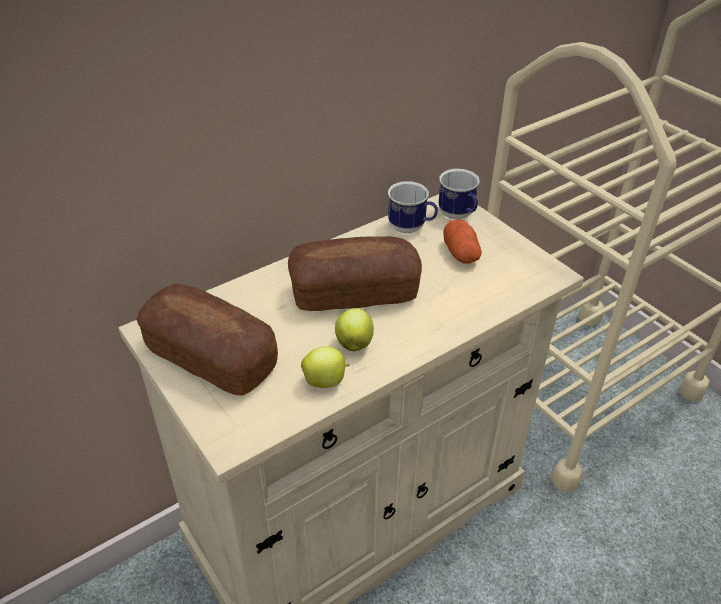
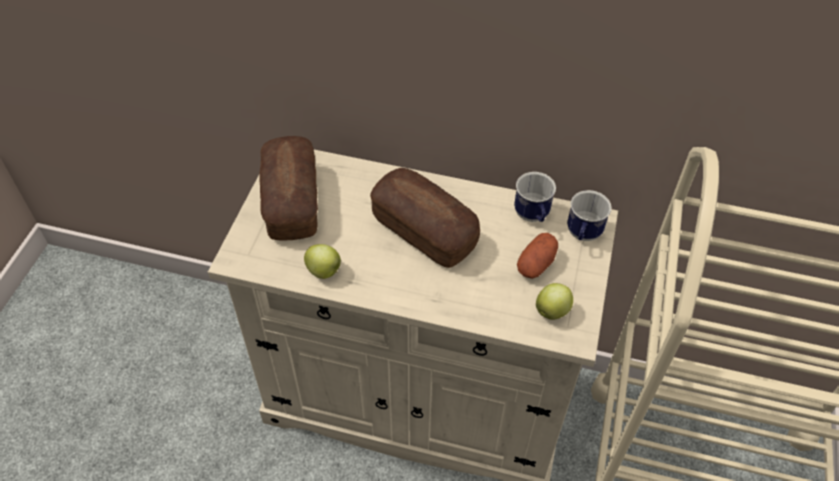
camera: 50 degrees right, 10 degrees up
(354, 343) = (373, 263): apple -> apple (552, 310)

